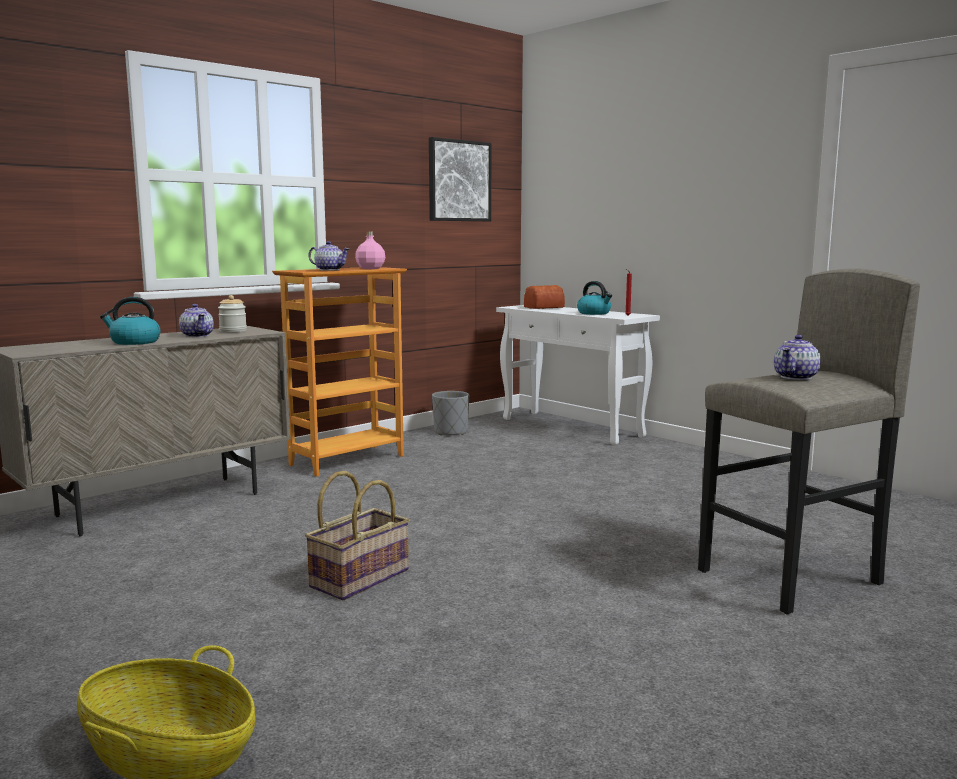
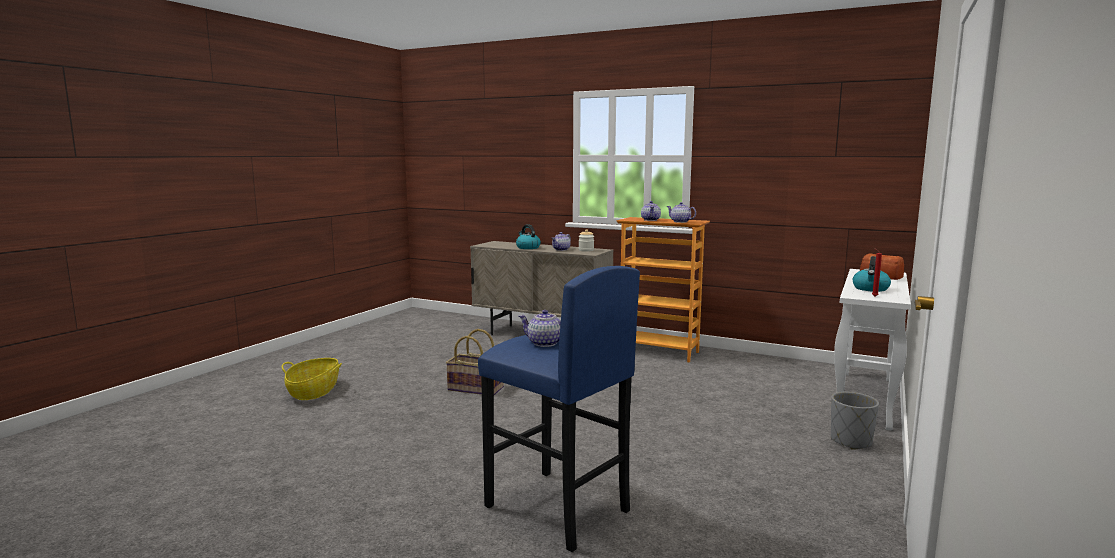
camera: 70 degrees right, 0 degrees up
(371, 268) = (680, 222): pink bottle -> teapot
(451, 432) = (771, 364): grey planter -> grey planter (851, 441)
(459, 181) = (830, 151): picture -> none
(791, 578) = (556, 509): grey stool -> blue stool

